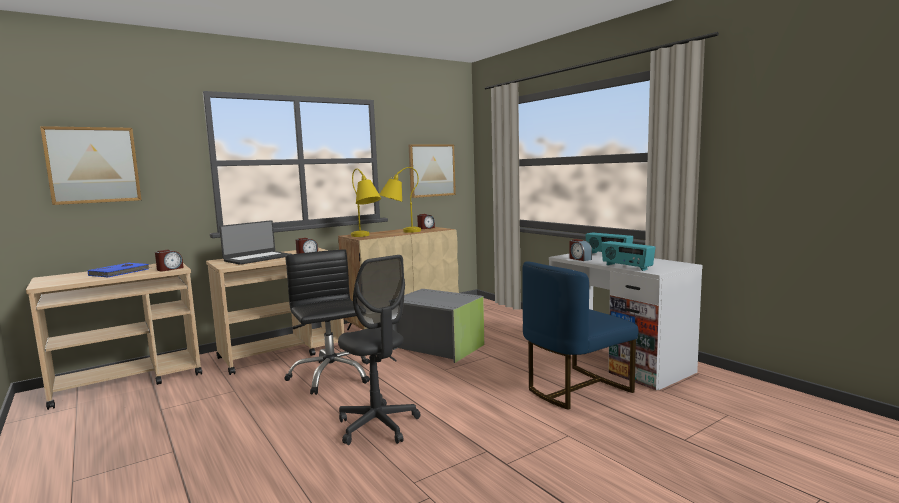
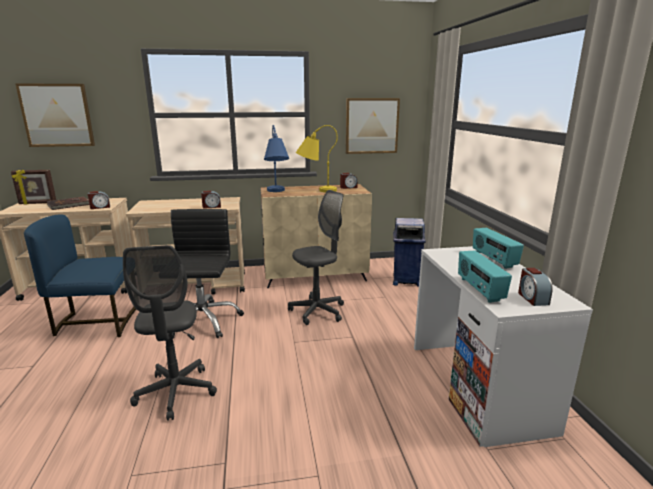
camera: 25 degrees right, 10 degrees up
(66, 276) = (37, 203): none -> picture frame
(120, 272) = (69, 205): blue book -> brown book
(257, 258) = (173, 204): laptop -> none
(366, 236) = (276, 192): yellow table lamp -> blue table lamp
(438, 346) = (317, 311): grey storage box -> grey office chair
(490, 313) = (406, 280): none -> blue trash can
(575, 388) = (390, 410): blue chair -> blue chair (97, 322)
(579, 259) = (448, 260): alarm clock -> alarm clock (532, 298)

